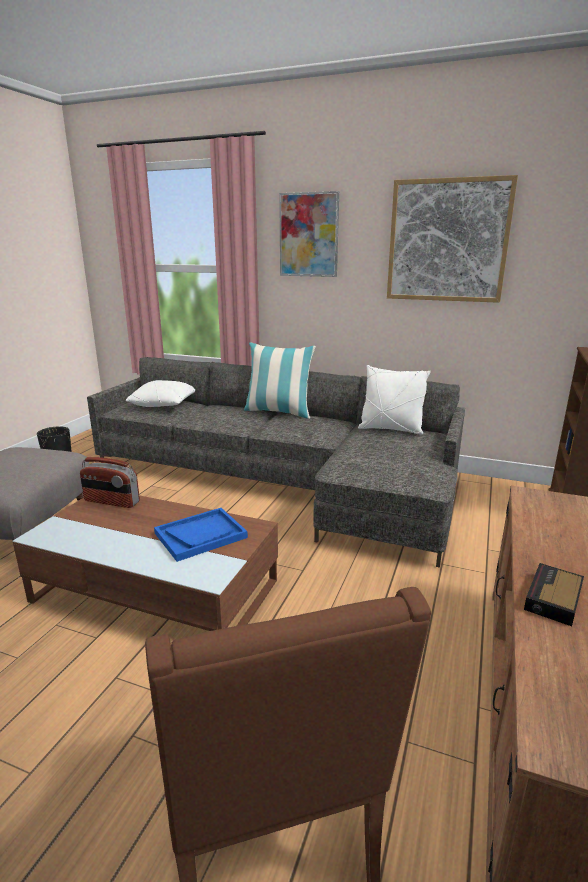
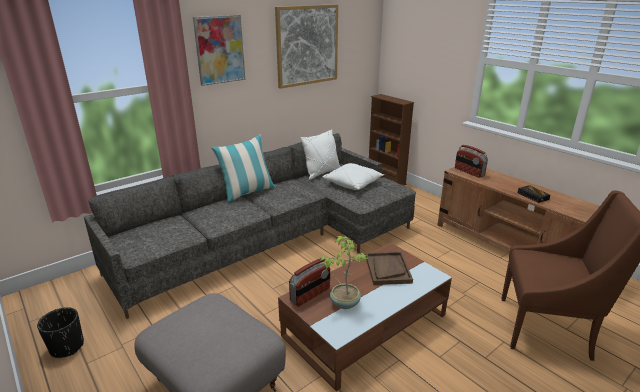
camera: 60 degrees left, 5 degrees up
(104, 524) = (344, 303): none -> potted plant
(165, 404) = (160, 229): white pillow -> white pillow (353, 183)
(201, 535) = (387, 269): blue tray -> brown tray
(548, 507) = (469, 172): none -> radio

